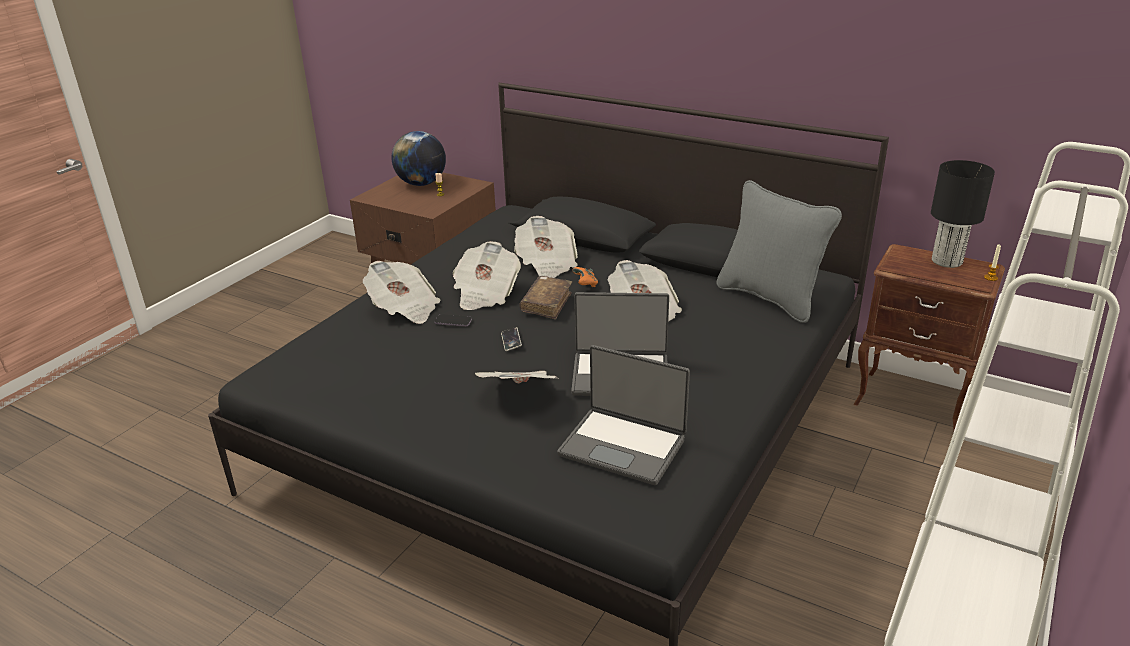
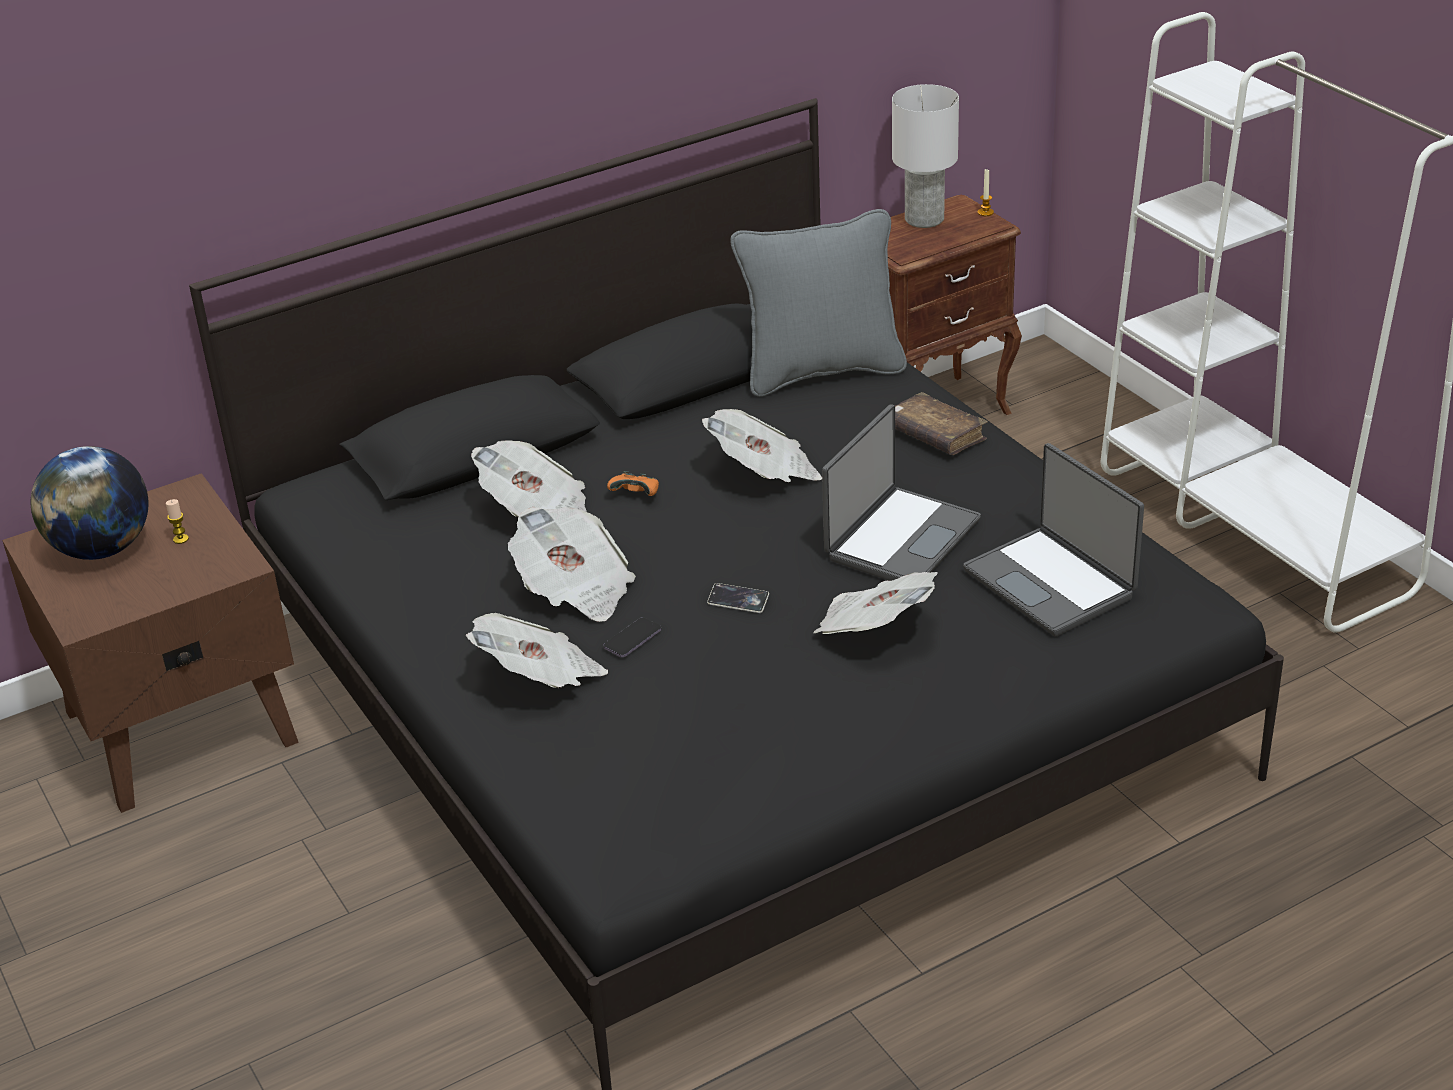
camera: 60 degrees left, 5 degrees up
(546, 304) = (663, 543): brown book -> brown book (935, 436)
(623, 446) = (1051, 583): laptop -> laptop turned 90 degrees clockwise
(948, 261) = (925, 219): black table lamp -> white table lamp

